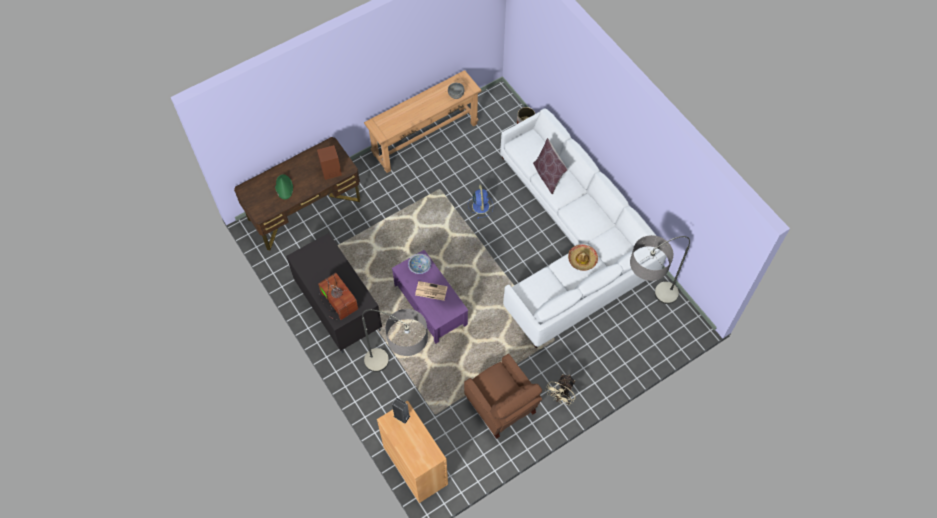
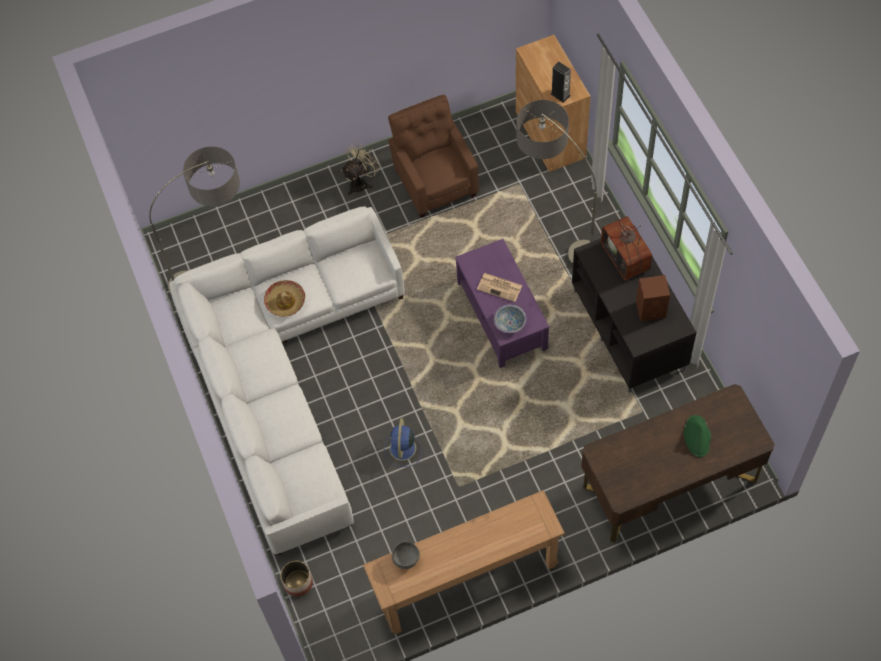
camera: 165 degrees left, 0 degrees up
(330, 171) = (624, 452): brown speaker -> brown speaker (651, 309)
(548, 176) = (295, 433): brown pillow -> none

